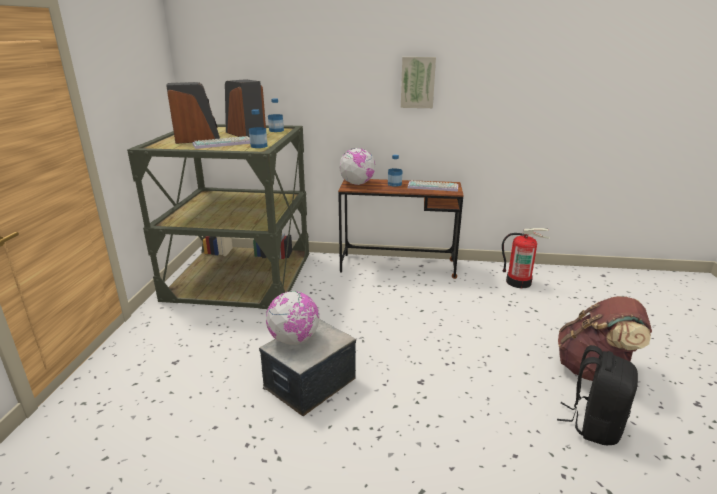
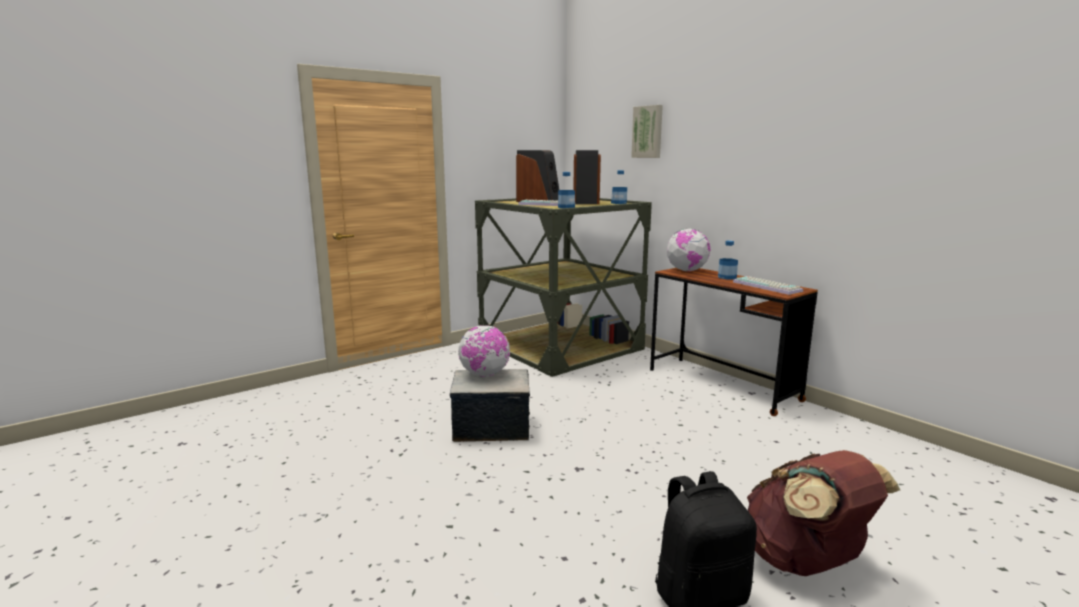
camera: 45 degrees right, 10 degrees down
(417, 82) = (772, 155): picture -> picture (648, 132)
(518, 282) = (864, 450): fire extinguisher -> none

